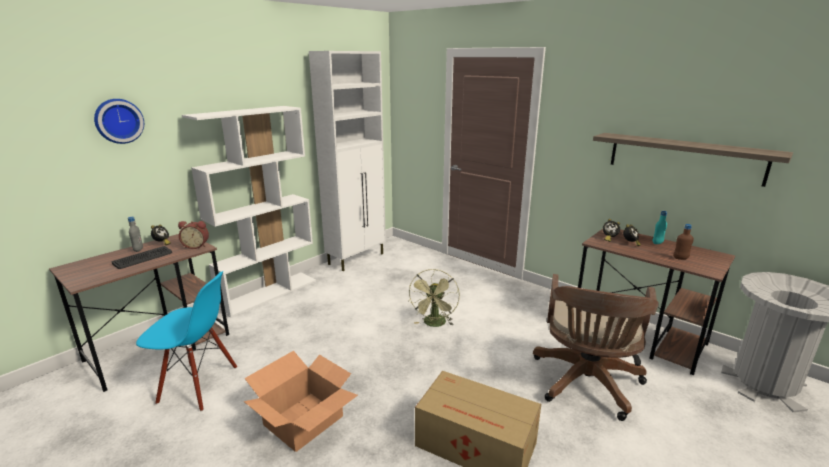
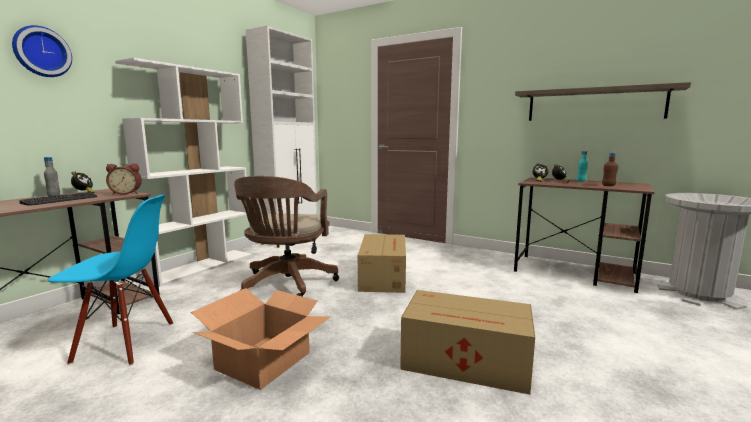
camera: 10 degrees left, 10 degrees down
(434, 324) = (383, 277): green fan -> cardboard box
(586, 385) = (549, 307): brown office chair -> brown office chair (287, 284)

